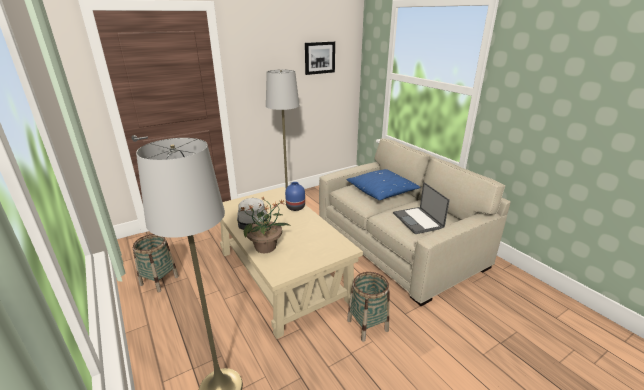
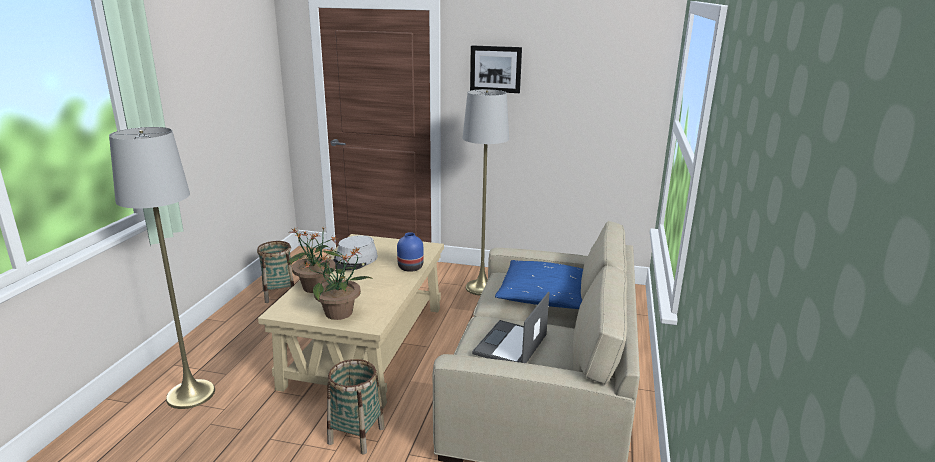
camera: 45 degrees right, 5 degrees down
(315, 252) = (340, 313): none -> potted plant
(319, 57) = (588, 81): picture -> picture (495, 69)

